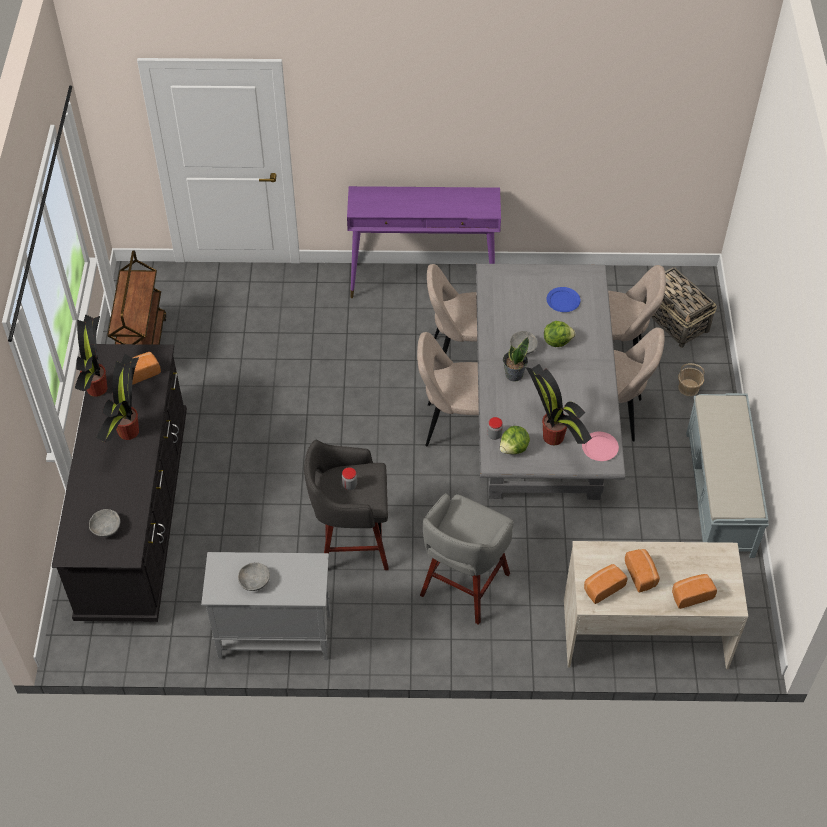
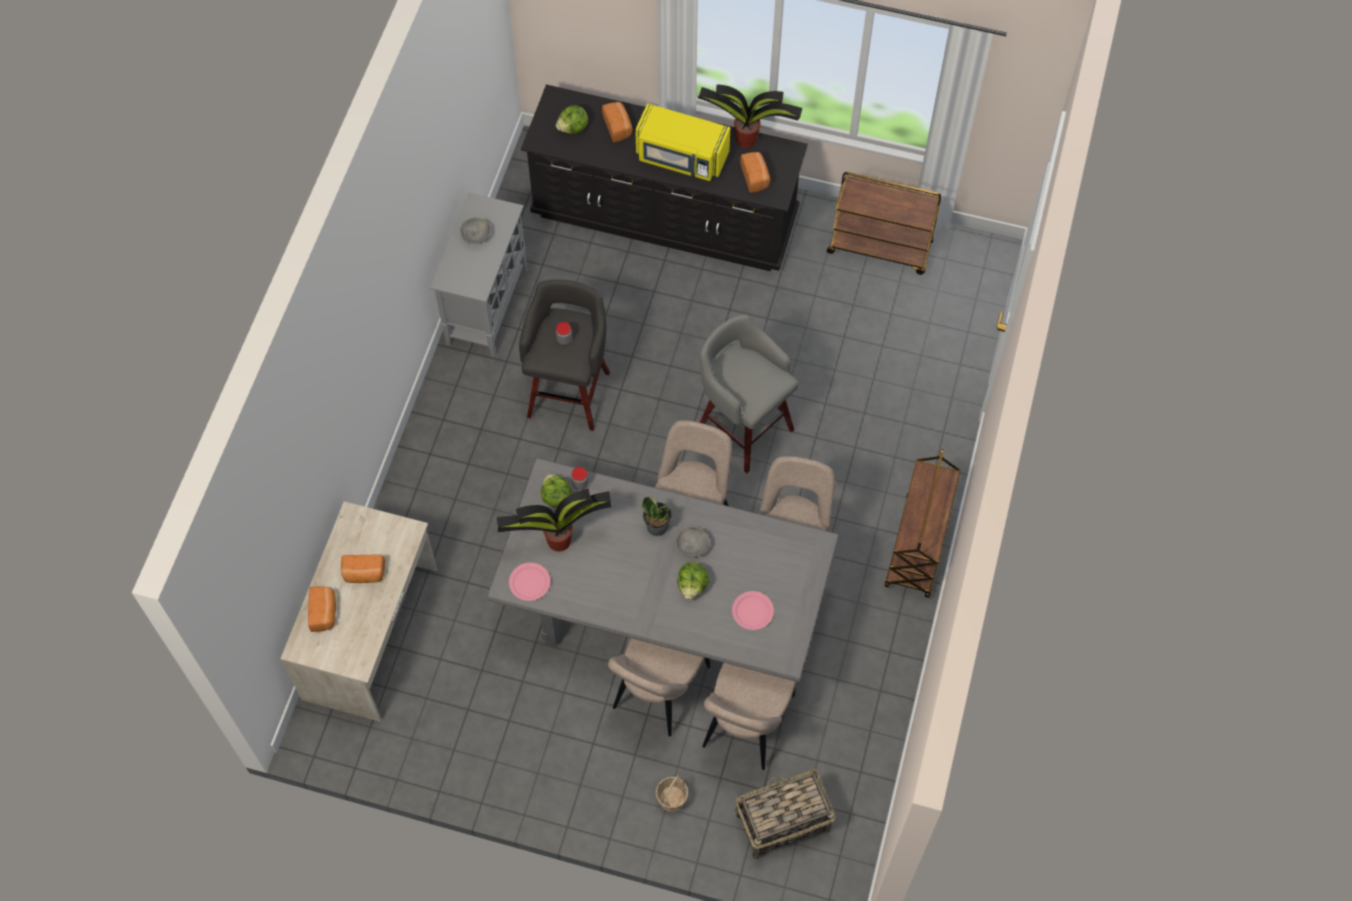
camera: 105 degrees right, 10 degrees up
(106, 528) = (573, 128): grey bowl -> lettuce
(128, 432) = (681, 157): potted plant -> yellow microwave
(424, 281) = (918, 547): purple console table -> brown cart
(463, 587) = (484, 480): grey stool -> grey stool (743, 427)
(563, 301) = (752, 611): blue plate -> pink plate
(602, 587) = (364, 533): bread -> bread (618, 127)
(719, 494) = (511, 775): grey bench -> none

